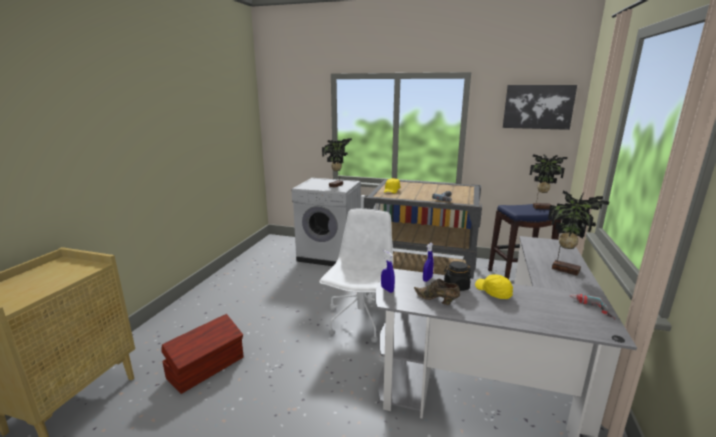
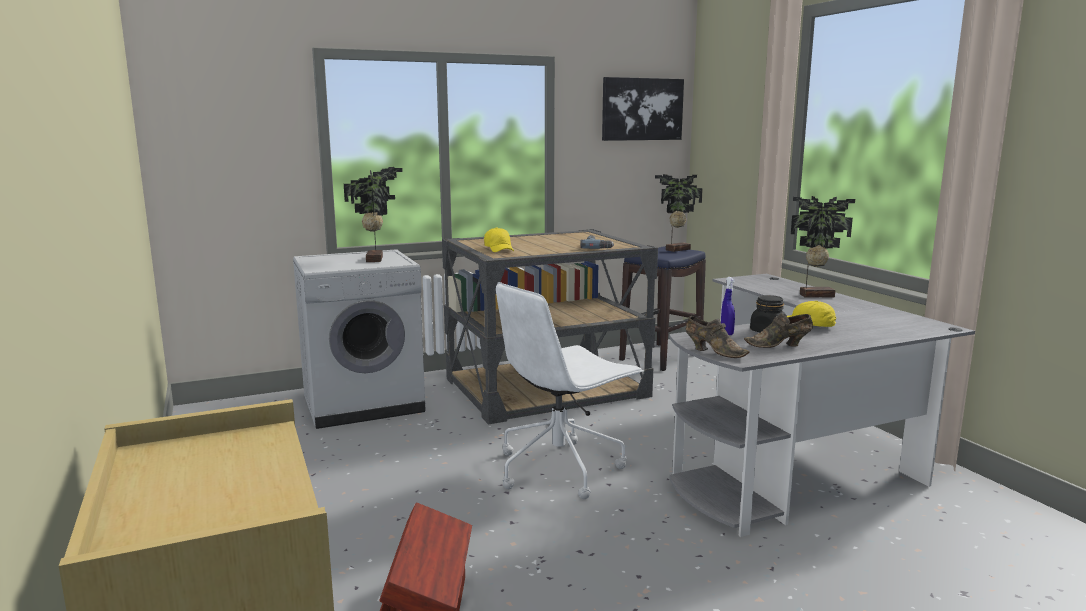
camera: 40 degrees left, 5 degrees down
(360, 323) = (563, 468): white office chair -> white office chair turned 105 degrees counterclockwise
(387, 289) = (713, 352): blue spray bottle -> brown shoe
(590, 309) = (897, 317): power drill -> none

